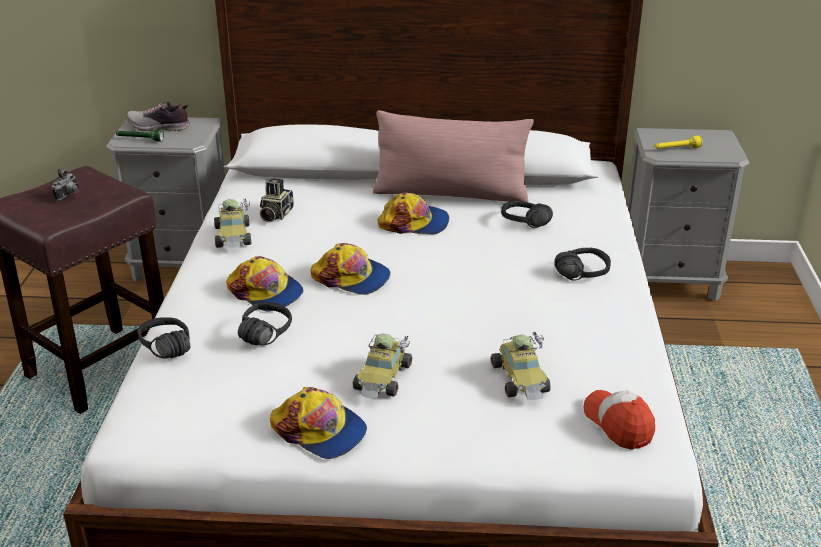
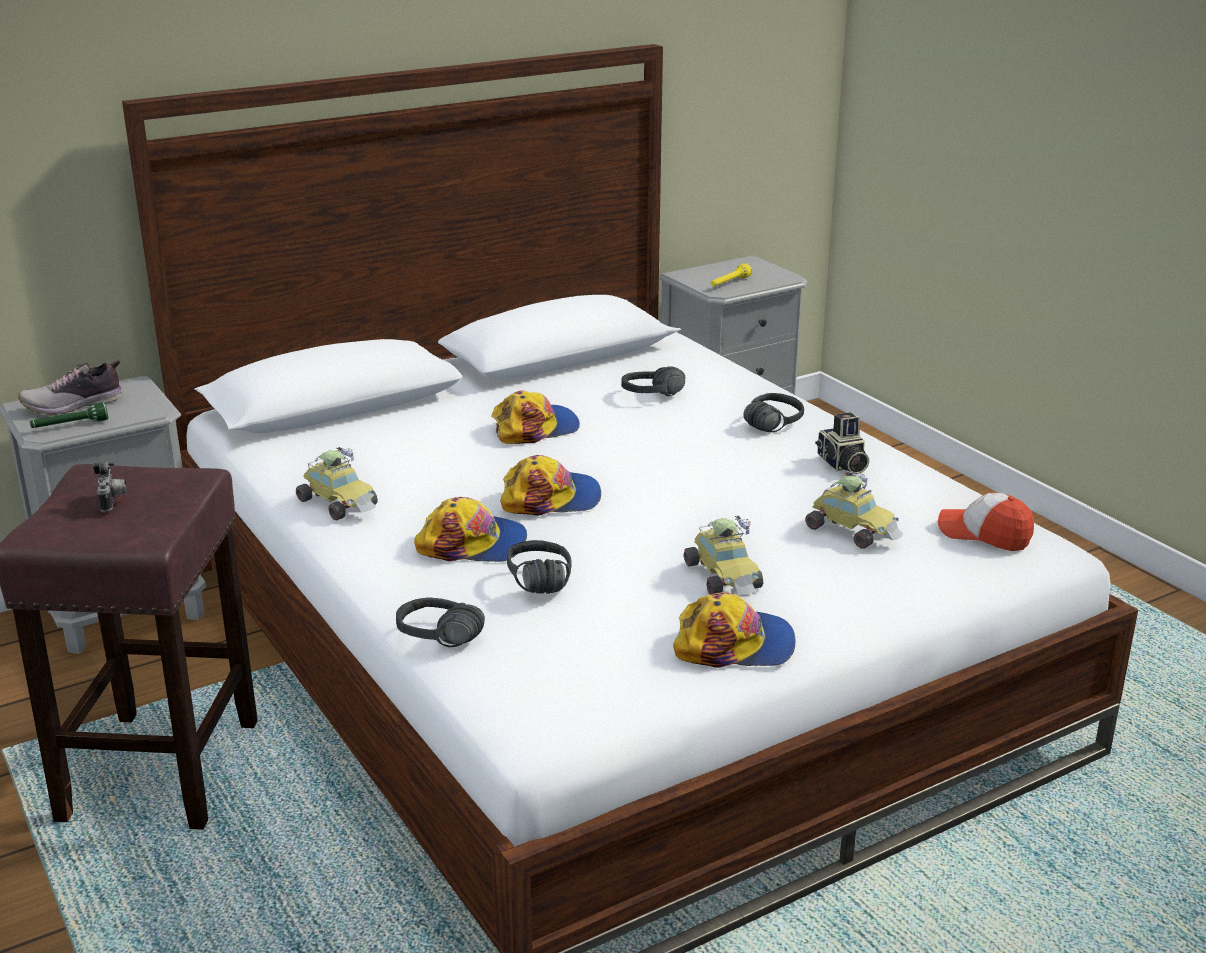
camera: 35 degrees left, 5 degrees down
(275, 214) = (356, 466): camera -> camera (841, 465)
(450, 194) = (532, 390): pink pillow -> none

